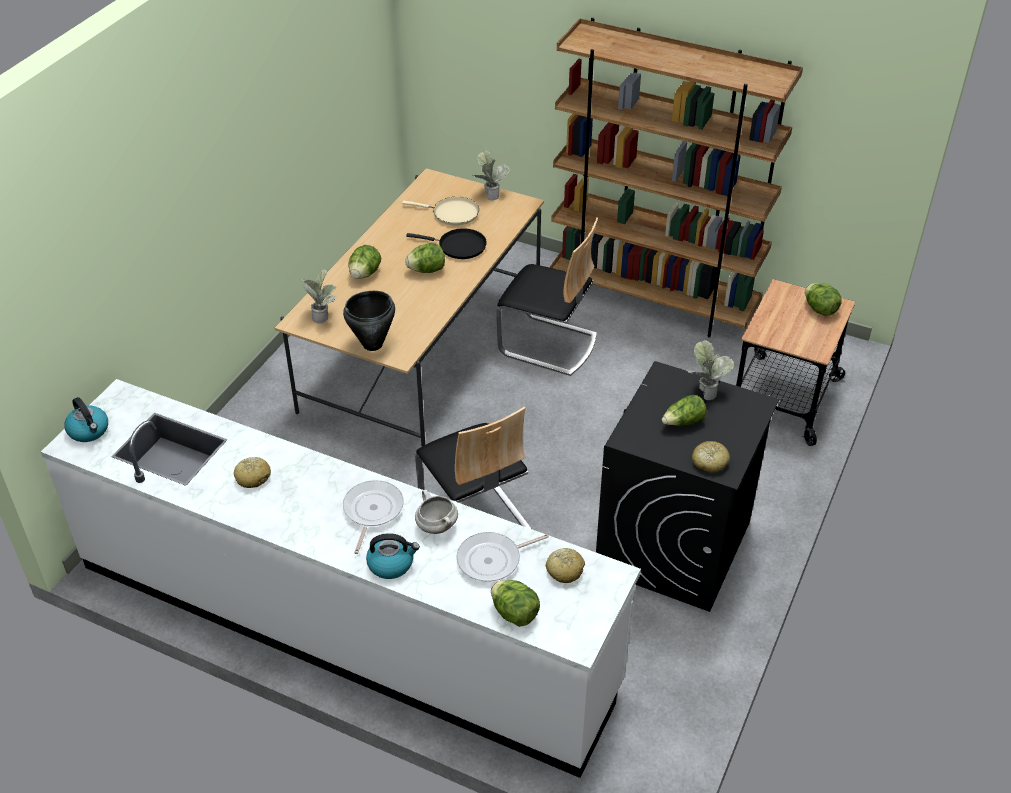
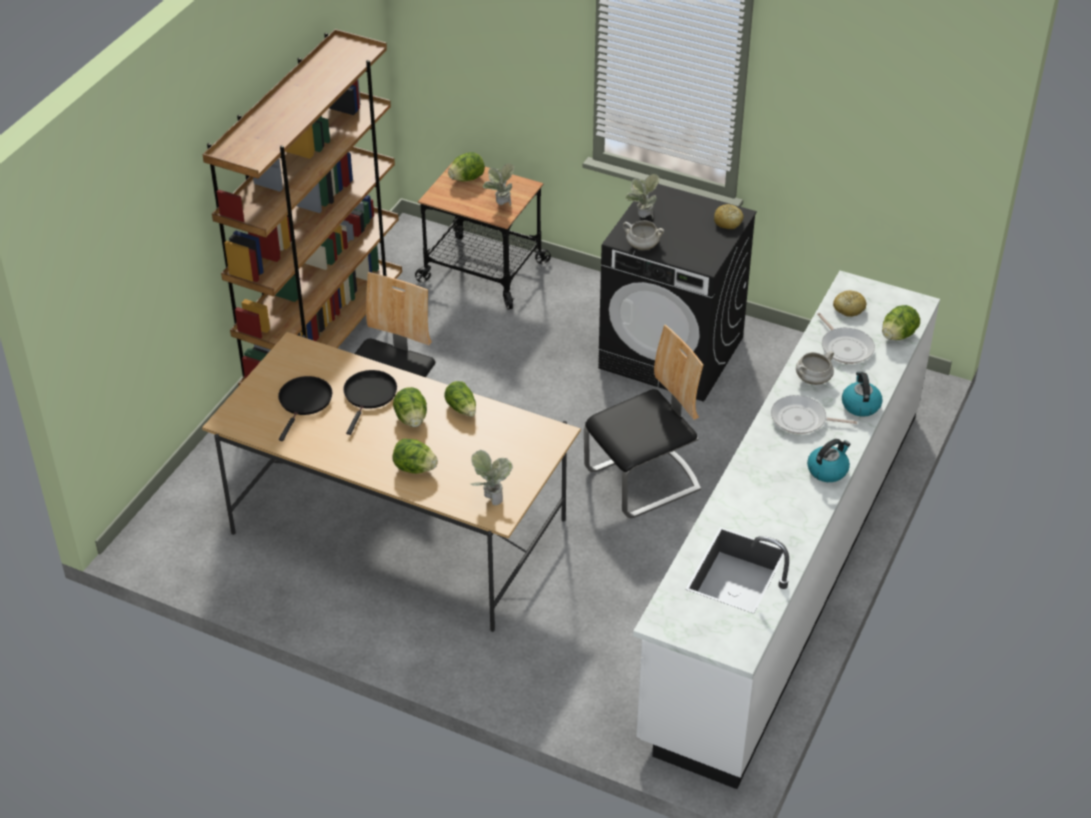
camera: 90 degrees left, 0 degrees up
(89, 431) = (718, 638): kettle -> kettle (827, 470)
(253, 477) = (770, 502): bread -> none
(373, 345) = (539, 455): black cooking pot -> none
(452, 214) = (304, 402): beige frying pan -> black frying pan
(490, 194) = (269, 372): potted plant -> potted plant (500, 205)
(653, 390) = (642, 246): none -> white cooking pot
(683, 422) = (681, 232): lettuce -> lettuce (462, 408)

